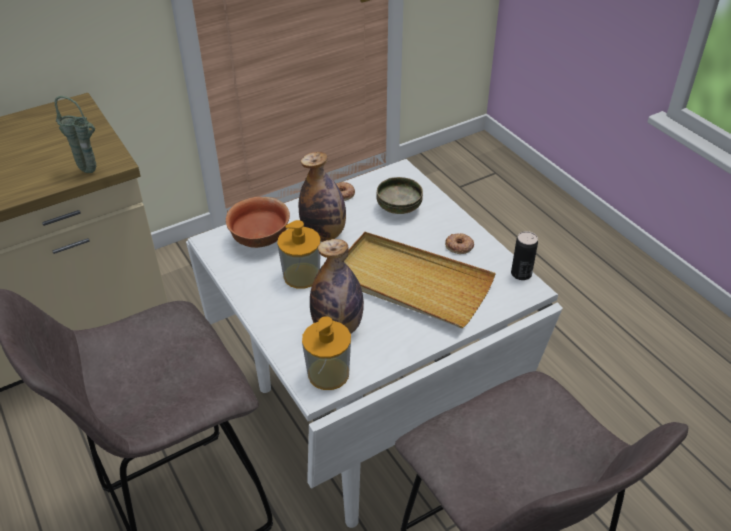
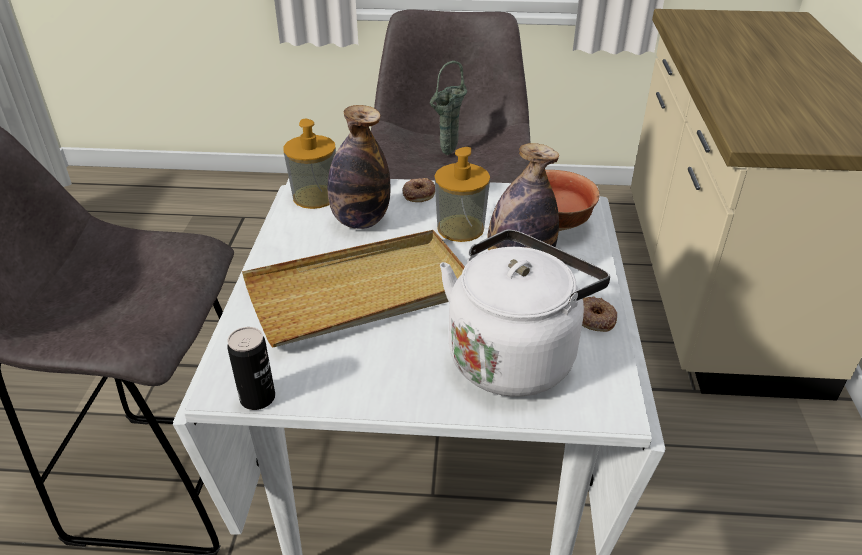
camera: 125 degrees right, 5 degrees down
(91, 172) = (734, 125): green vase -> green vase (447, 154)
(398, 208) = (514, 355): bowl -> white kettle
(459, 246) = (375, 370): donut -> donut (418, 193)

